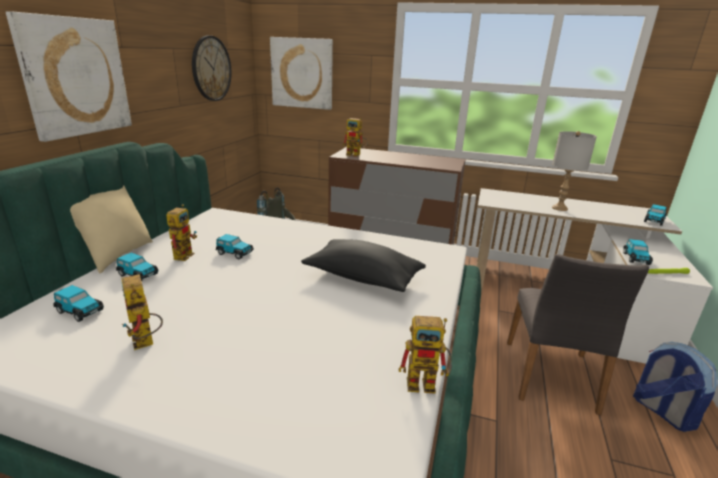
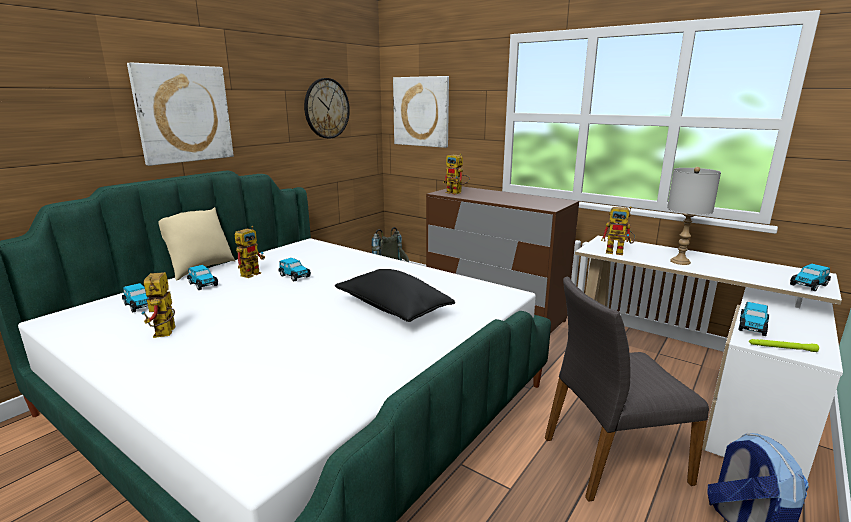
camera: 20 degrees right, 5 degrees down
(427, 383) = (369, 404): toy robot -> toy robot (619, 252)
(551, 376) = (612, 458): grey chair -> grey chair turned 45 degrees clockwise

